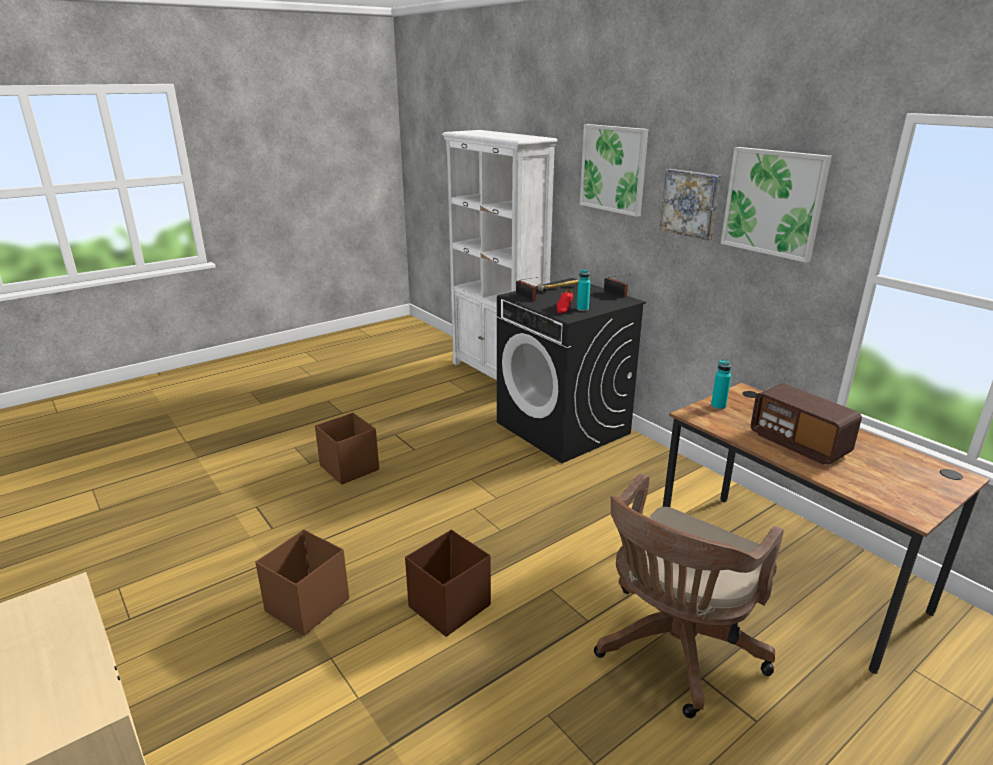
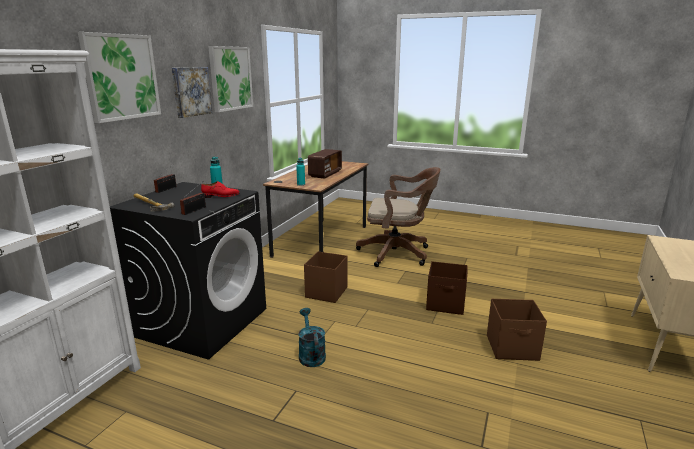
camera: 120 degrees left, 5 degrees down
(349, 467) = (363, 418): brown storage box -> brown storage box (326, 292)
(452, 467) = (310, 354): none -> turquoise watering can

